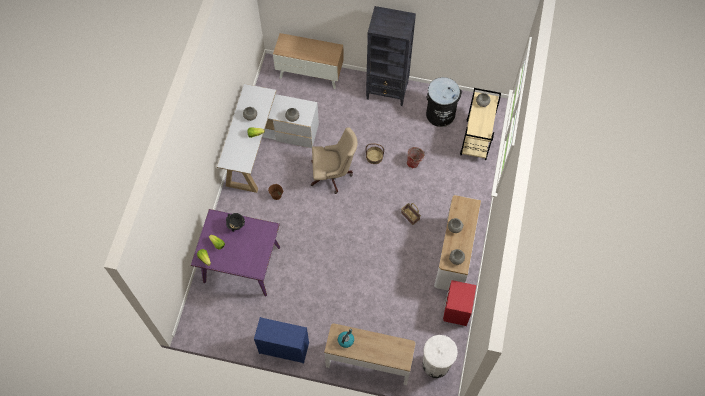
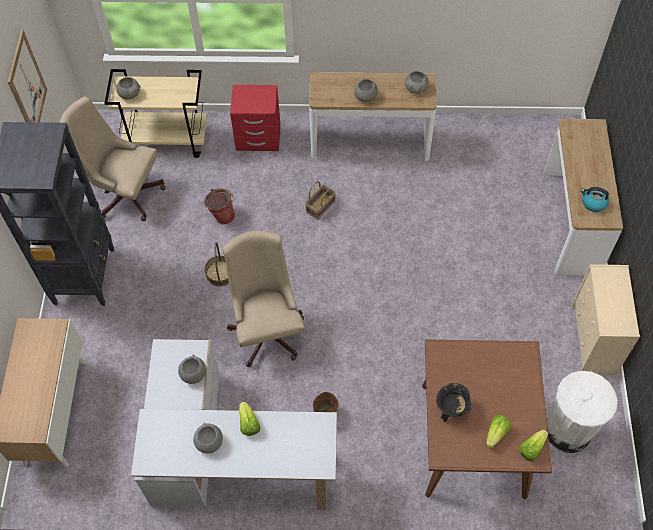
camera: 100 degrees left, 5 degrees down
(242, 264) = (472, 439): purple dining table -> brown dining table
(283, 348) = (593, 341): blue dresser -> beige dresser
(436, 364) = (542, 143): white trash can -> white trash can (567, 430)
(440, 114) = (124, 193): black trash can -> beige office chair
(457, 310) = (454, 130): red nightstand -> red nightstand (258, 138)
(459, 34) = (27, 85): none -> picture

